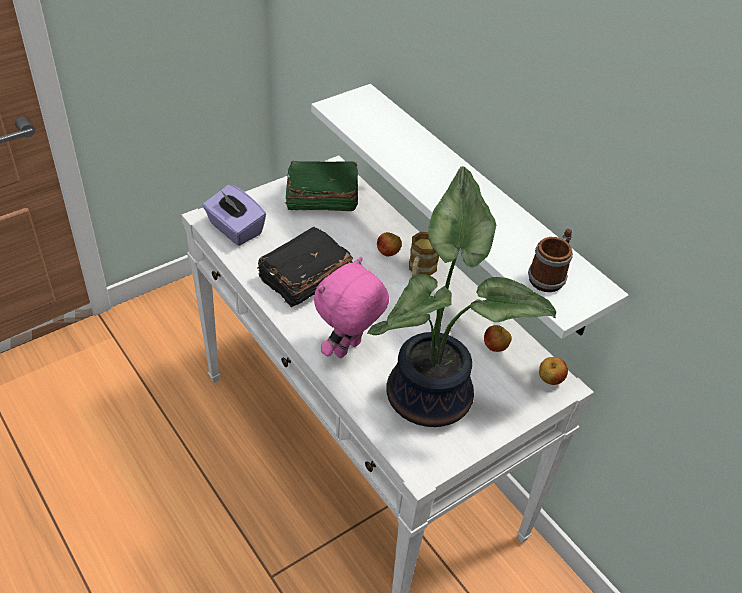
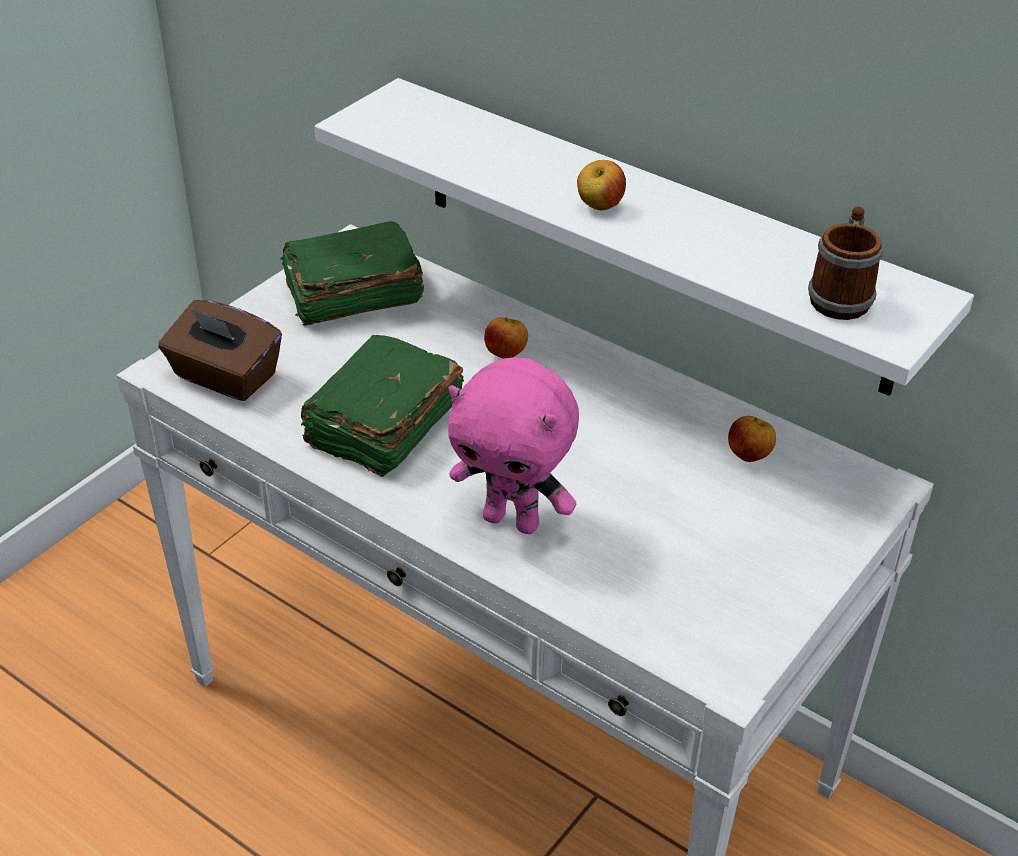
camera: 15 degrees left, 5 degrees down
(235, 229) = (224, 377): purple tissue box -> brown tissue box
(304, 278) = (382, 426): black book -> green book
(348, 350) = (513, 520): pink plush toy -> pink plush toy turned 90 degrees counterclockwise
(420, 270) = (571, 368): mug -> none
(433, 395) = (688, 554): potted plant -> none
(549, 380) = (858, 483): apple -> apple (599, 207)

